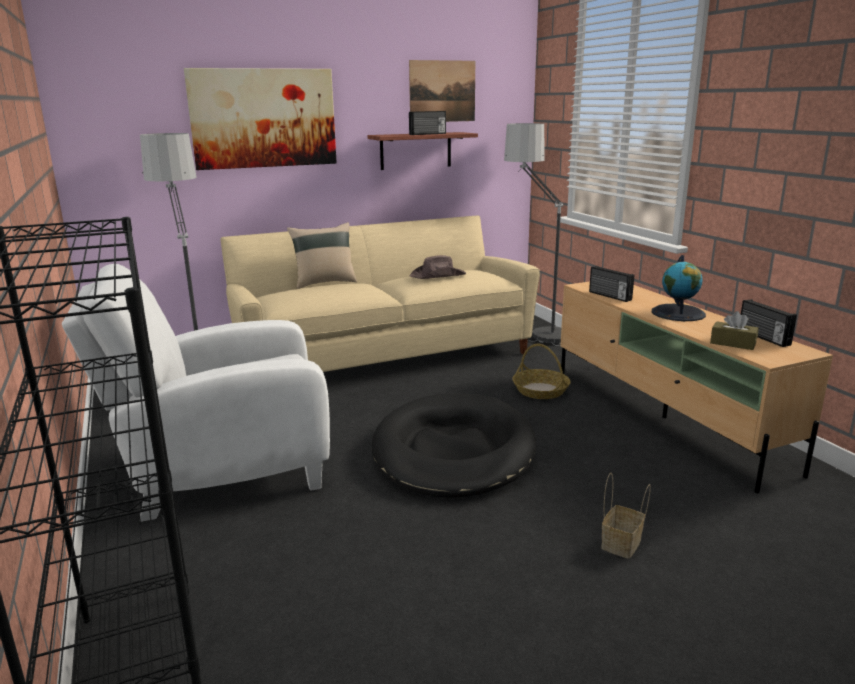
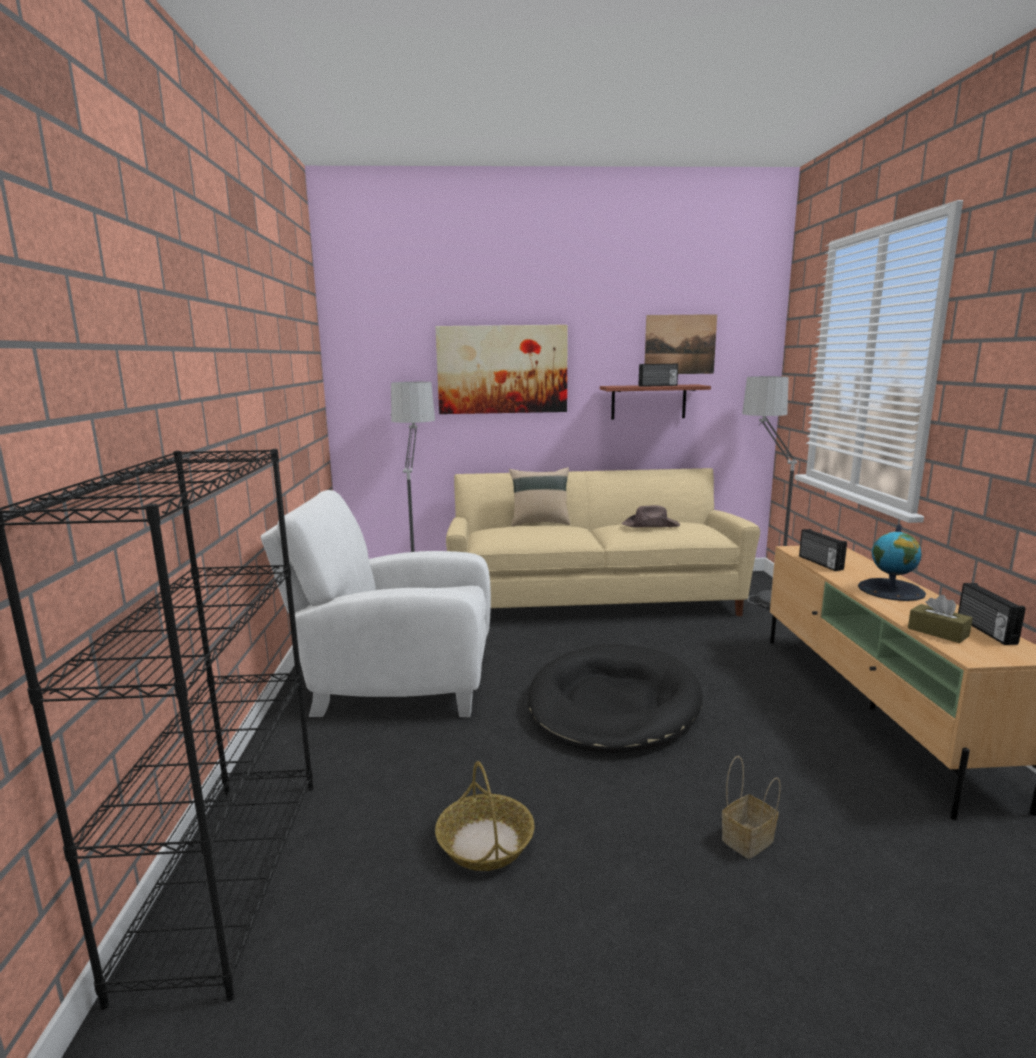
camera: 20 degrees right, 5 degrees down
(540, 390) = (737, 656): basket -> basket (485, 842)

